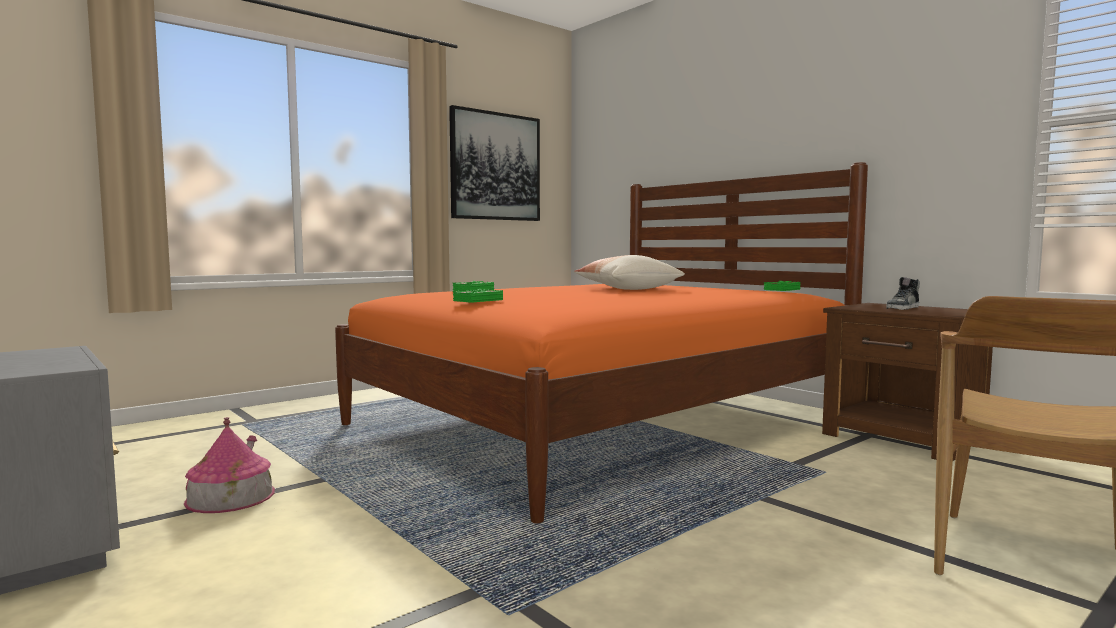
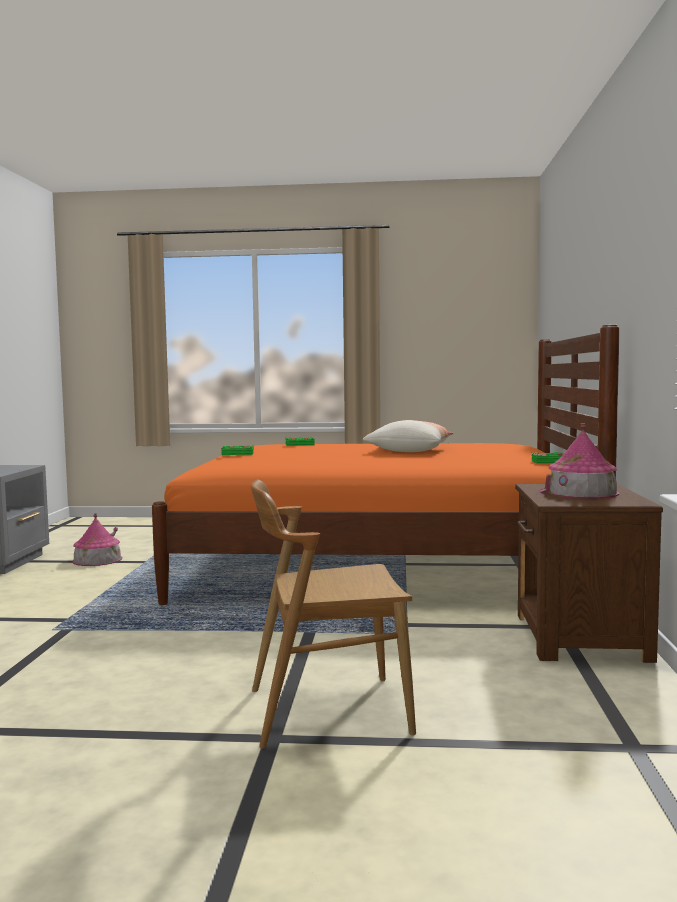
camera: 45 degrees right, 0 degrees up
(495, 166) = (439, 326): picture -> none
(902, 308) = (581, 492): shoe -> toy house

